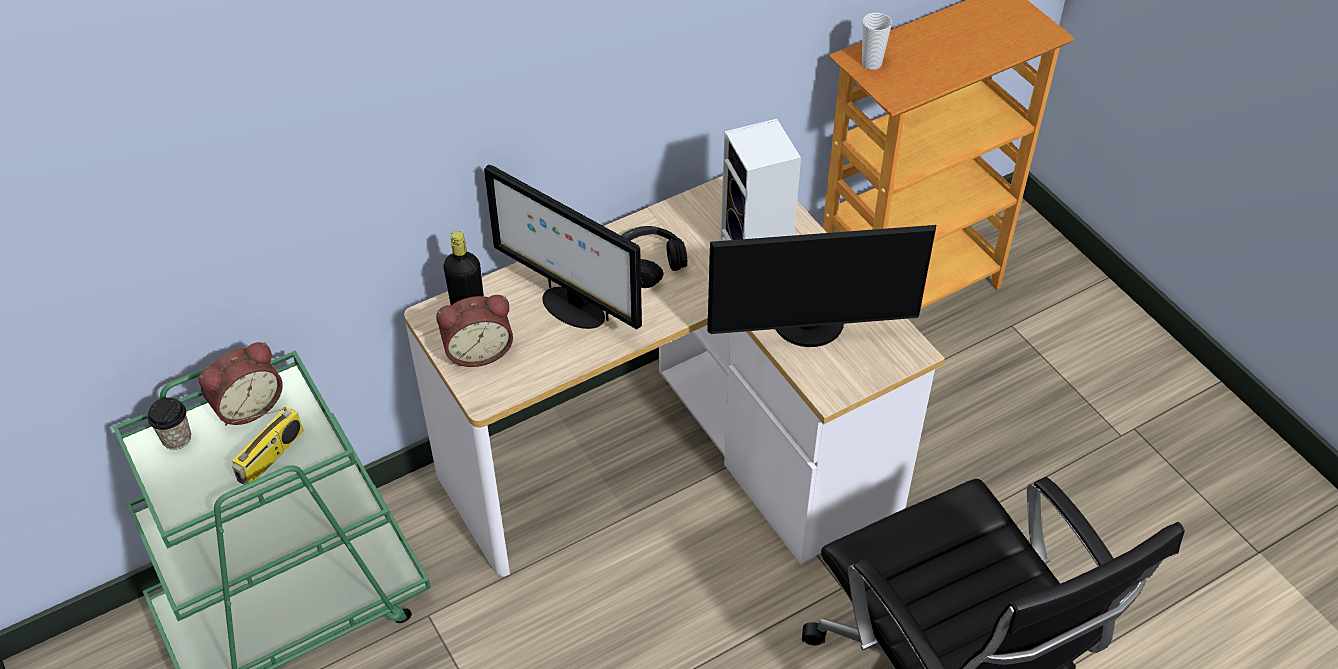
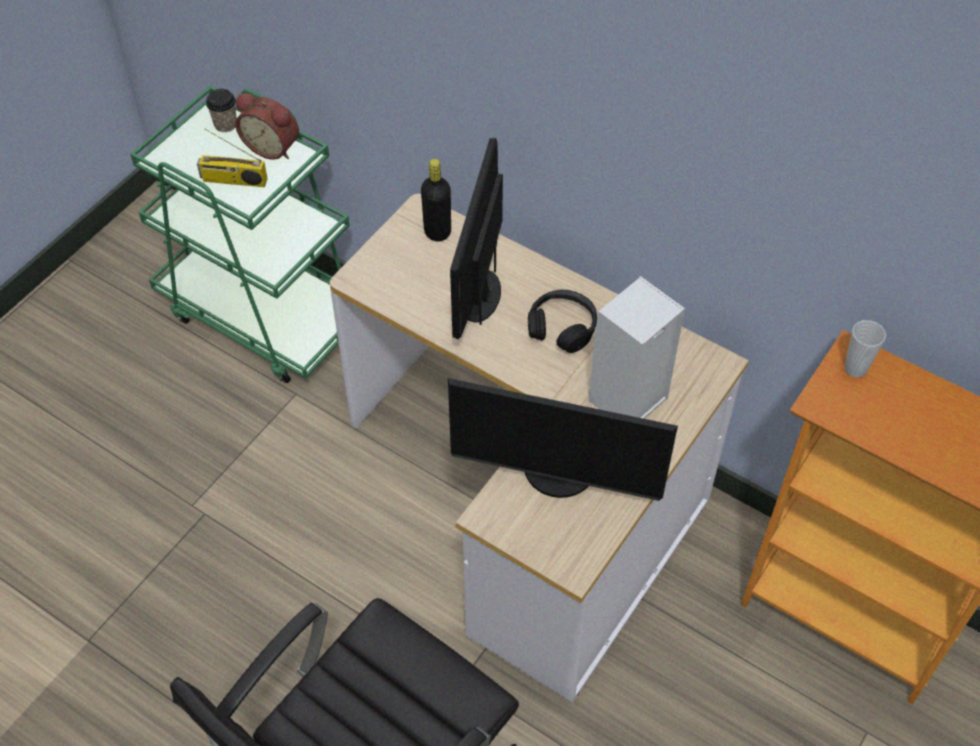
camera: 65 degrees right, 5 degrees up
(478, 350) = (400, 254): alarm clock -> none
(810, 326) = (558, 473): monitor -> monitor turned 45 degrees counterclockwise

